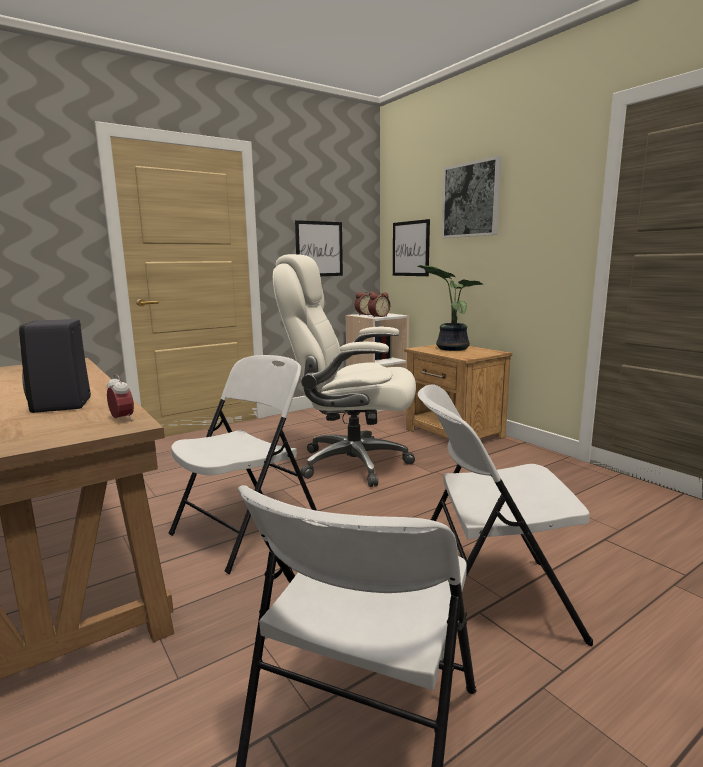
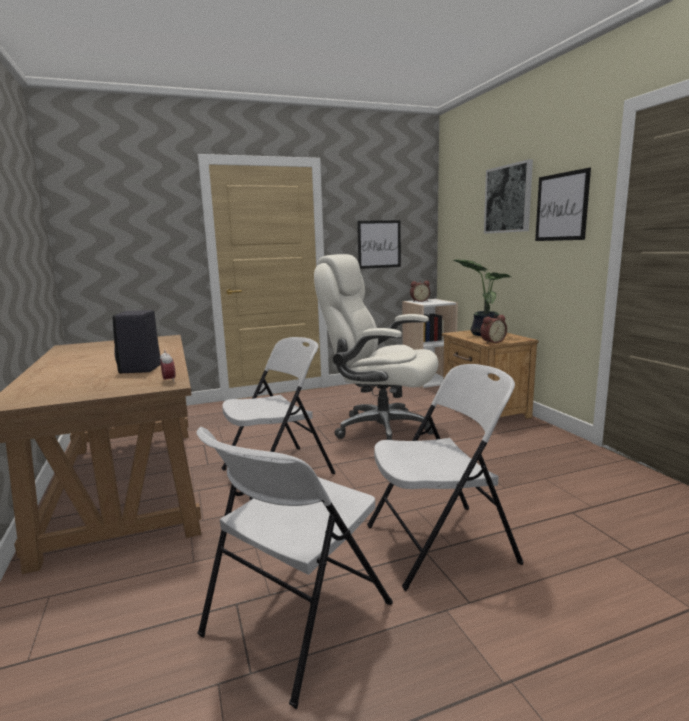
camera: 15 degrees right, 0 degrees up
(378, 316) = (428, 303): alarm clock -> alarm clock (492, 342)
(410, 248) = (460, 242): picture -> picture (561, 207)
(490, 598) = (440, 544): white chair -> white chair turned 150 degrees clockwise

